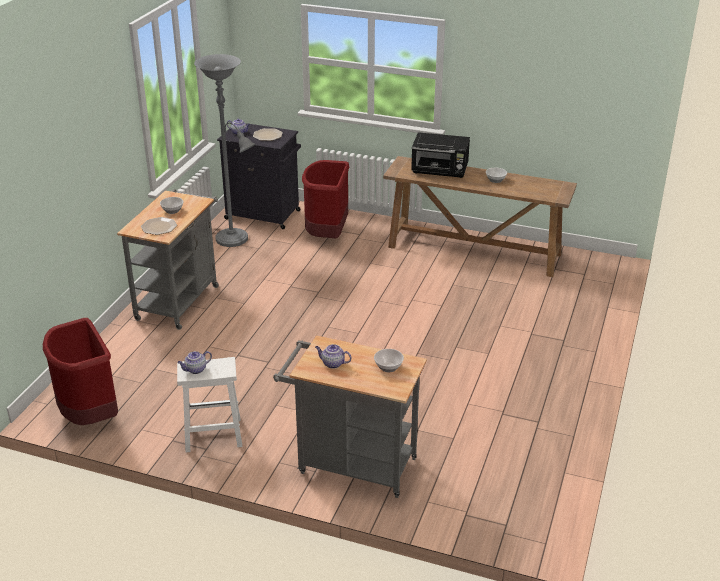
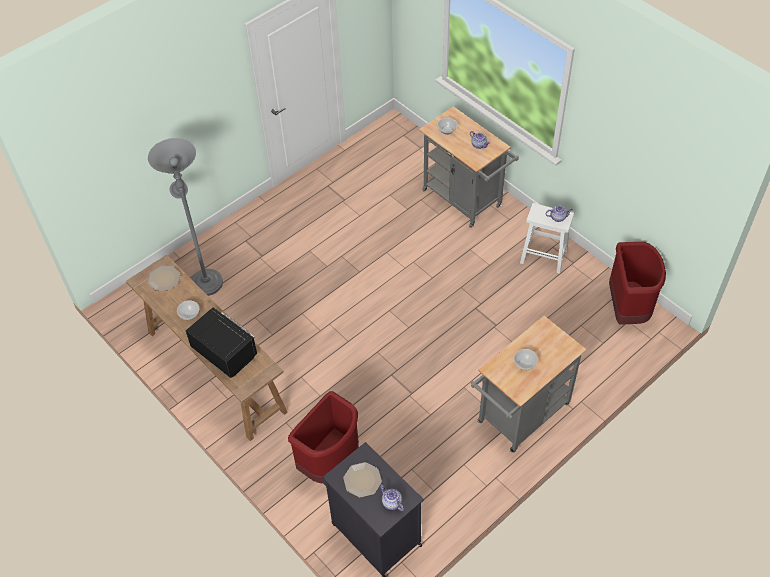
camera: 150 degrees left, 20 degrees up
(159, 227) = (545, 342): plate -> plate (164, 278)
(235, 240) = (428, 496): grey floor lamp -> grey floor lamp (205, 279)

